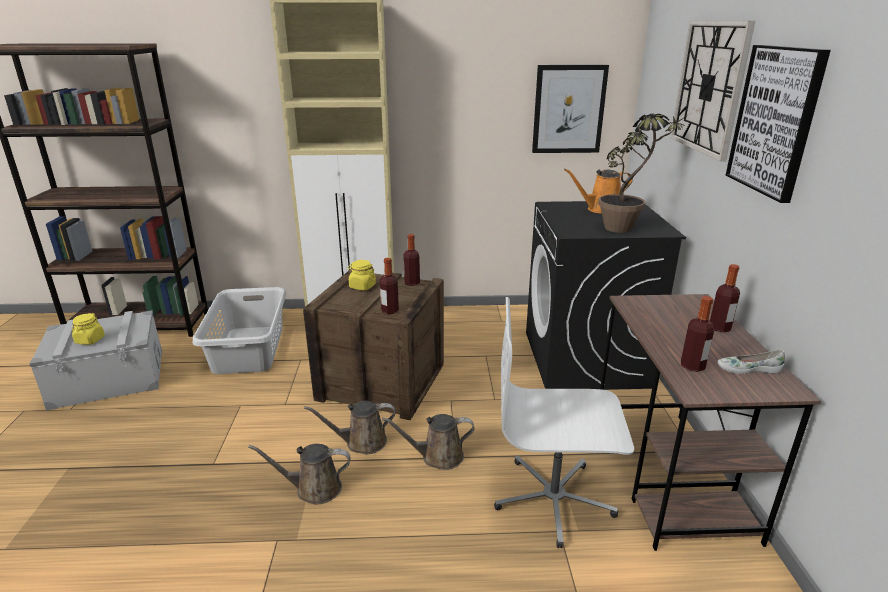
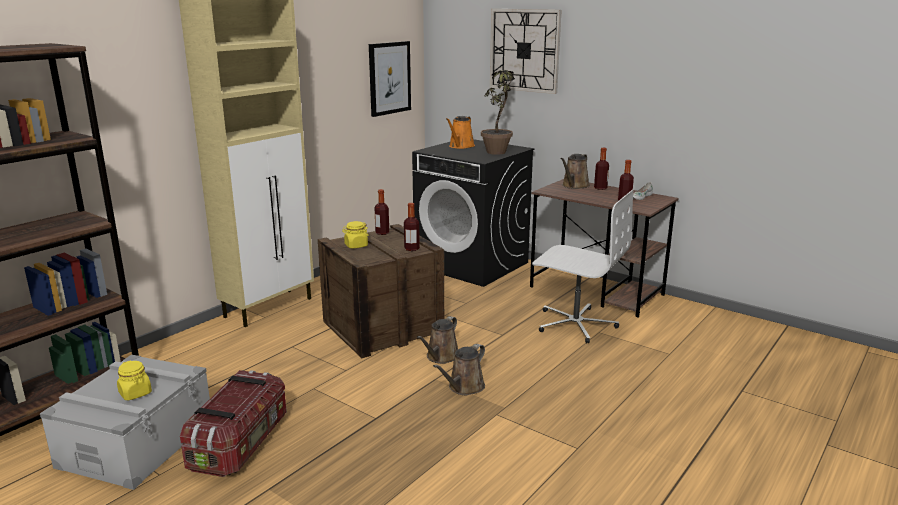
camera: 50 degrees left, 5 degrees down
(130, 419) = (241, 443): none -> storage box
(250, 349) = (229, 362): grey laundry basket -> none
(438, 456) = (494, 339): brown watering can -> brown watering can (574, 186)
(554, 499) = (575, 324): white office chair -> white office chair turned 105 degrees counterclockwise
(775, 121) = (597, 64): picture -> none

